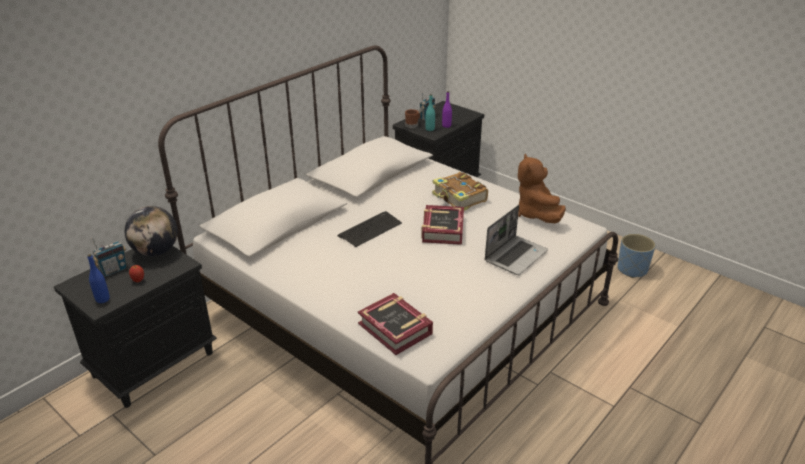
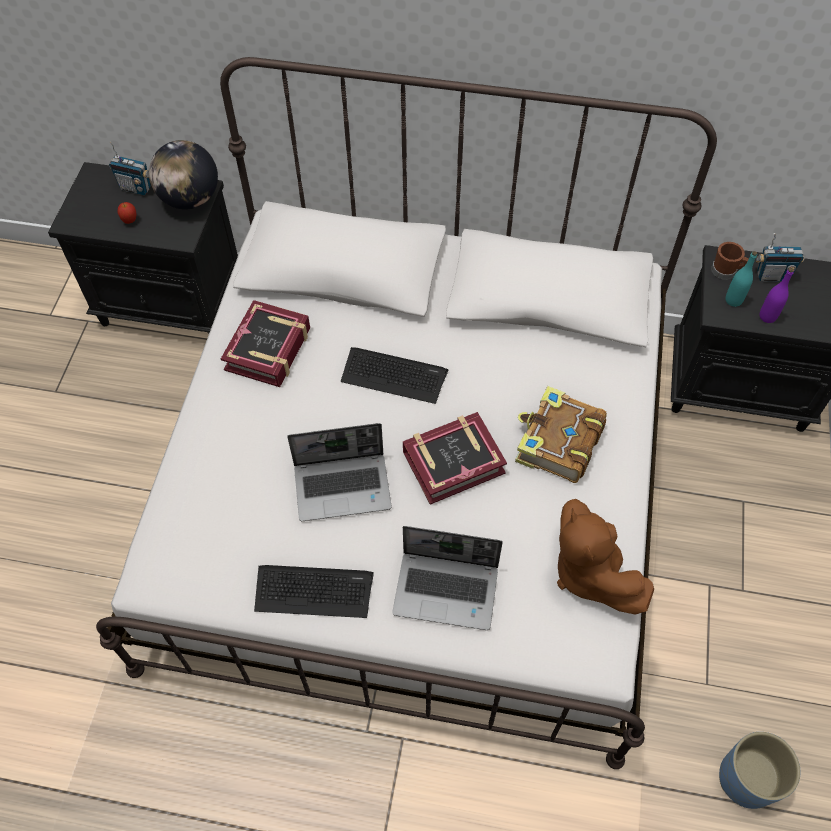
camera: 60 degrees right, 25 degrees up
(102, 299) = (83, 215): blue bottle -> none
(395, 328) = (192, 517): book -> book (268, 349)
(425, 267) = (343, 486): none -> laptop
(483, 298) = (313, 591): none -> keyboard
(536, 214) = (590, 571): brown plush toy -> brown plush toy turned 75 degrees counterclockwise

